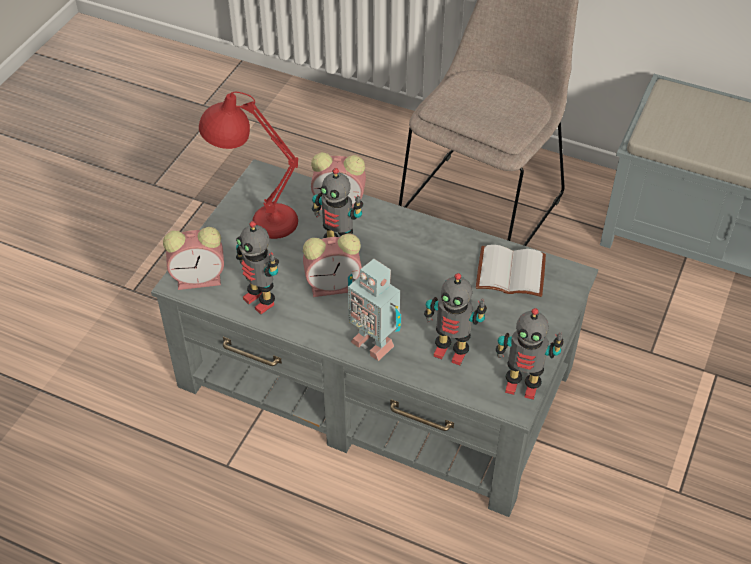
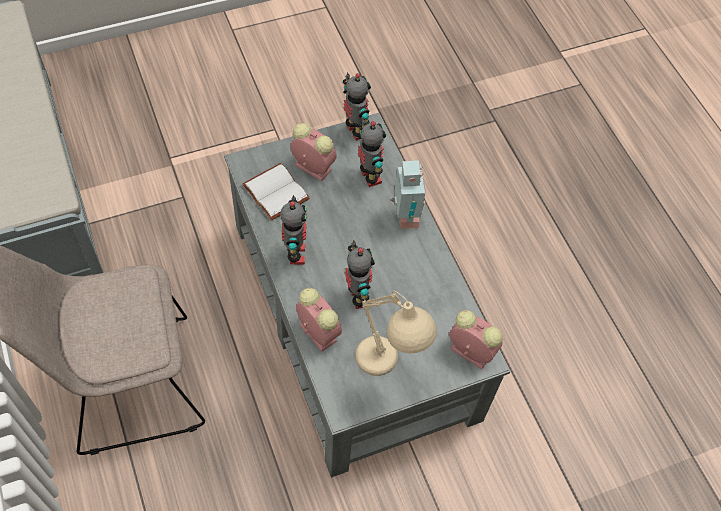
camera: 140 degrees left, 10 degrees up
(255, 220) = (388, 369): red table lamp -> beige table lamp
(260, 300) = (445, 301): toy robot -> toy robot (295, 254)
(335, 285) = (388, 272): alarm clock -> alarm clock (311, 167)

